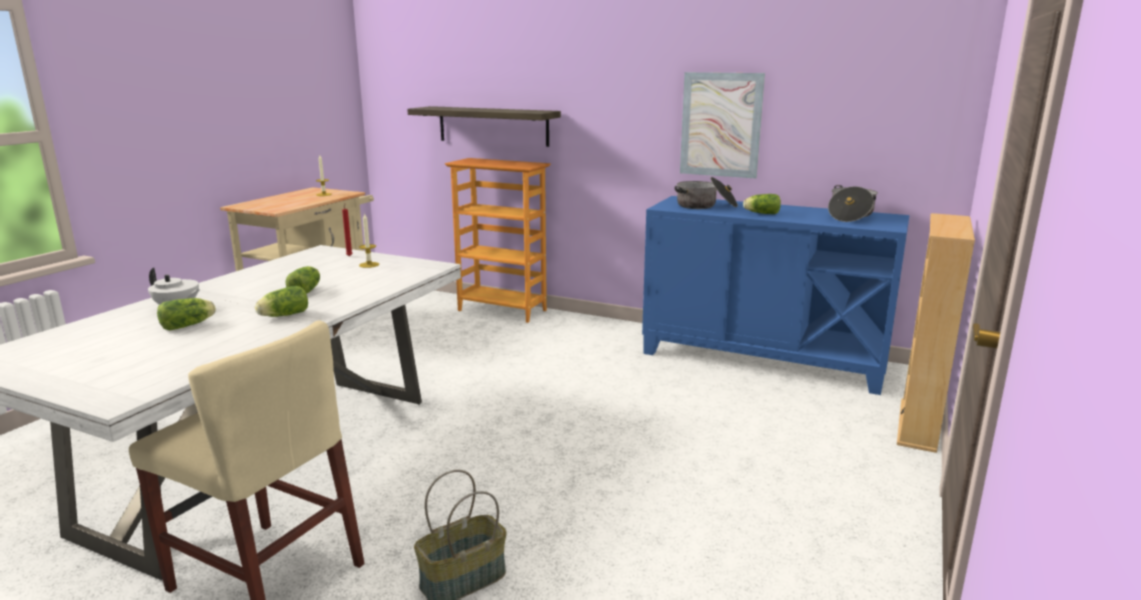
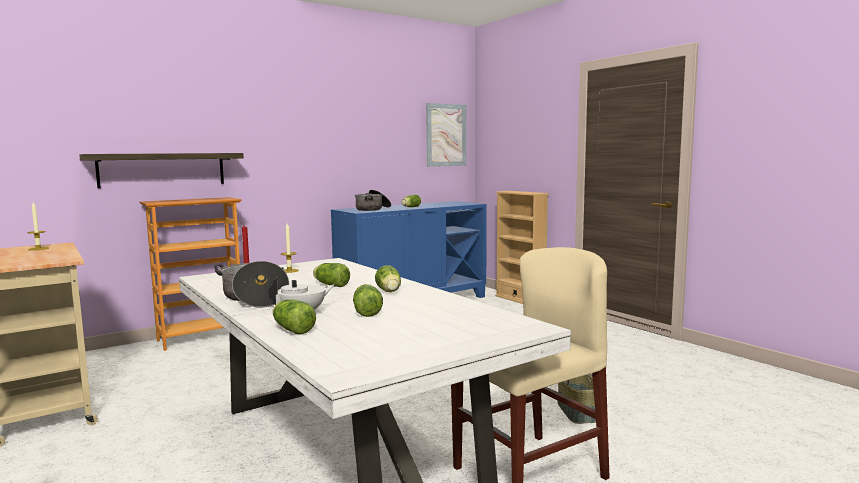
camera: 60 degrees left, 10 degrees down
(122, 316) = (292, 329): none -> lettuce
(721, 125) = (354, 158): picture -> picture (446, 135)
(850, 215) = (442, 203): cooking pot -> cooking pot (254, 298)

